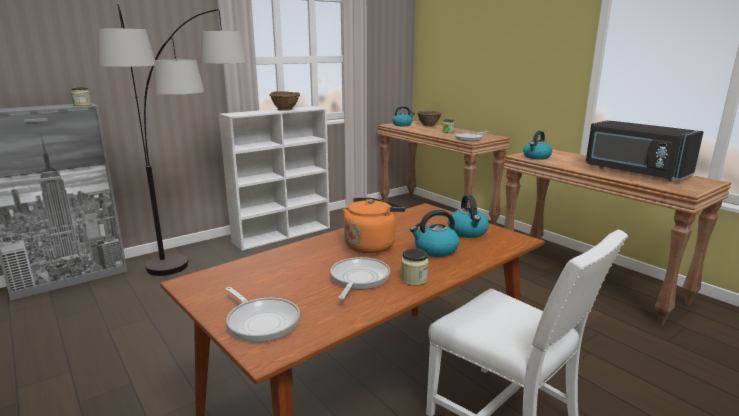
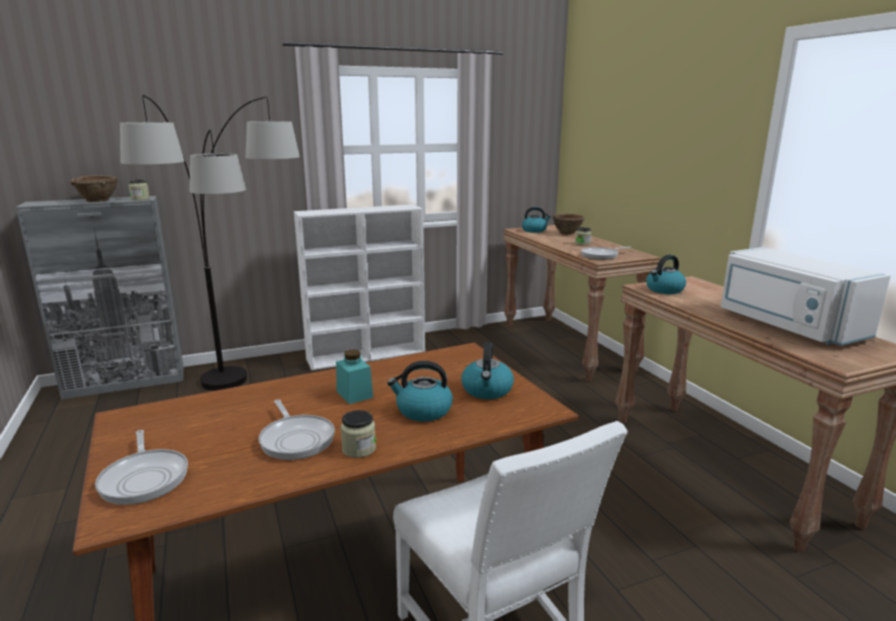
camera: 15 degrees right, 0 degrees up
(285, 109) = (373, 208): brown bowl -> brown bowl (98, 200)
(358, 279) = (296, 439): frying pan -> frying pan turned 120 degrees clockwise
(371, 245) = (354, 394): orange kettle -> turquoise jar
(634, 172) = (786, 325): black microwave -> white microwave

